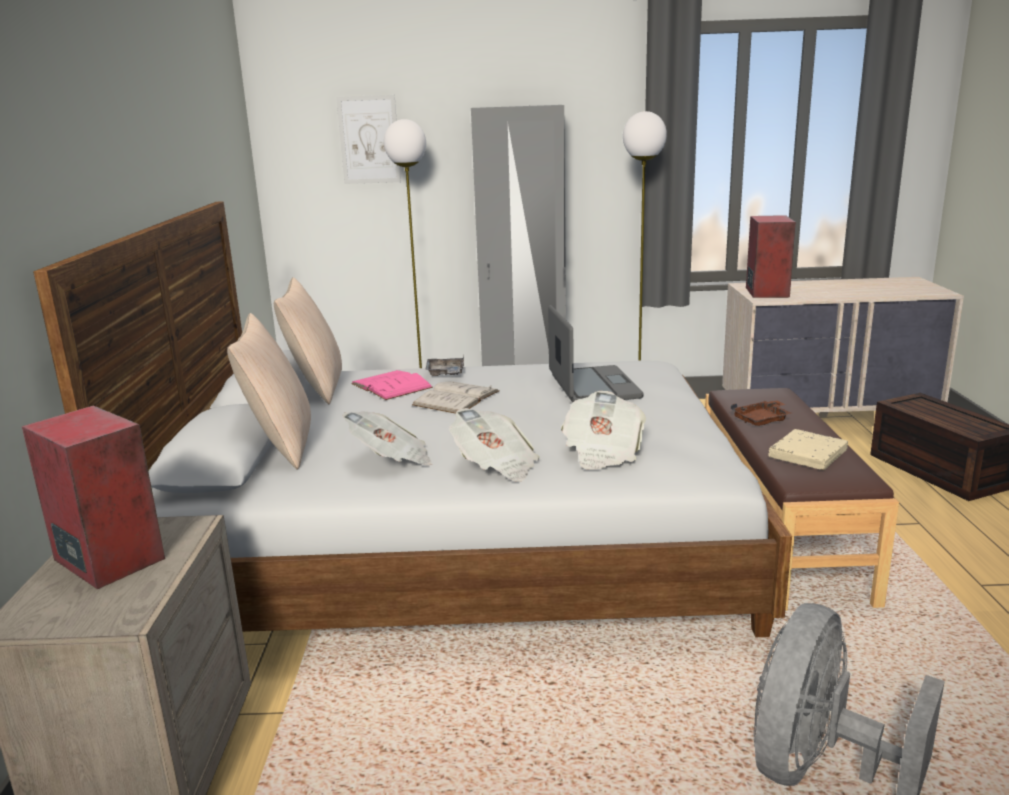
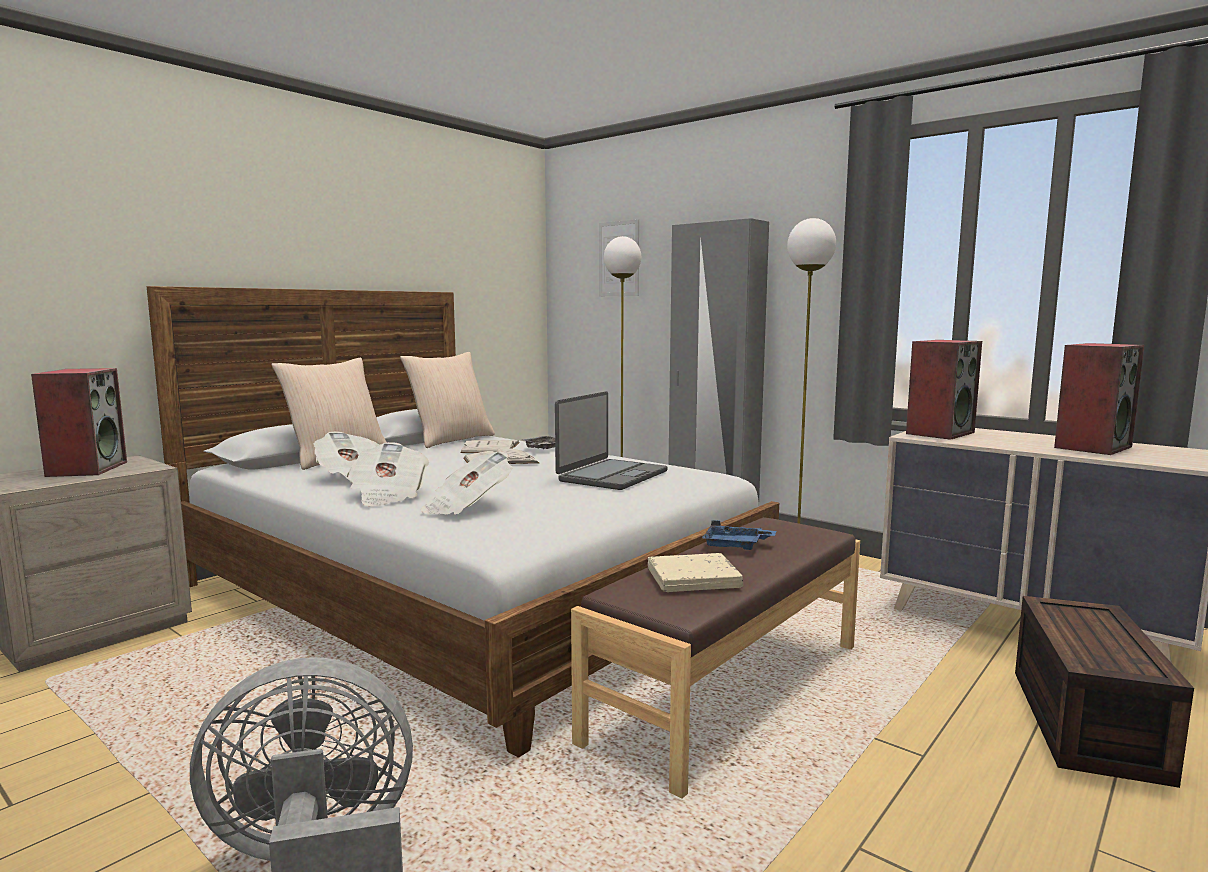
camera: 40 degrees right, 10 degrees down
(391, 385) = (491, 447): pink book -> white book
(762, 420) = (735, 546): brown tray -> blue tray
(865, 287) = (1092, 447): none -> speaker

